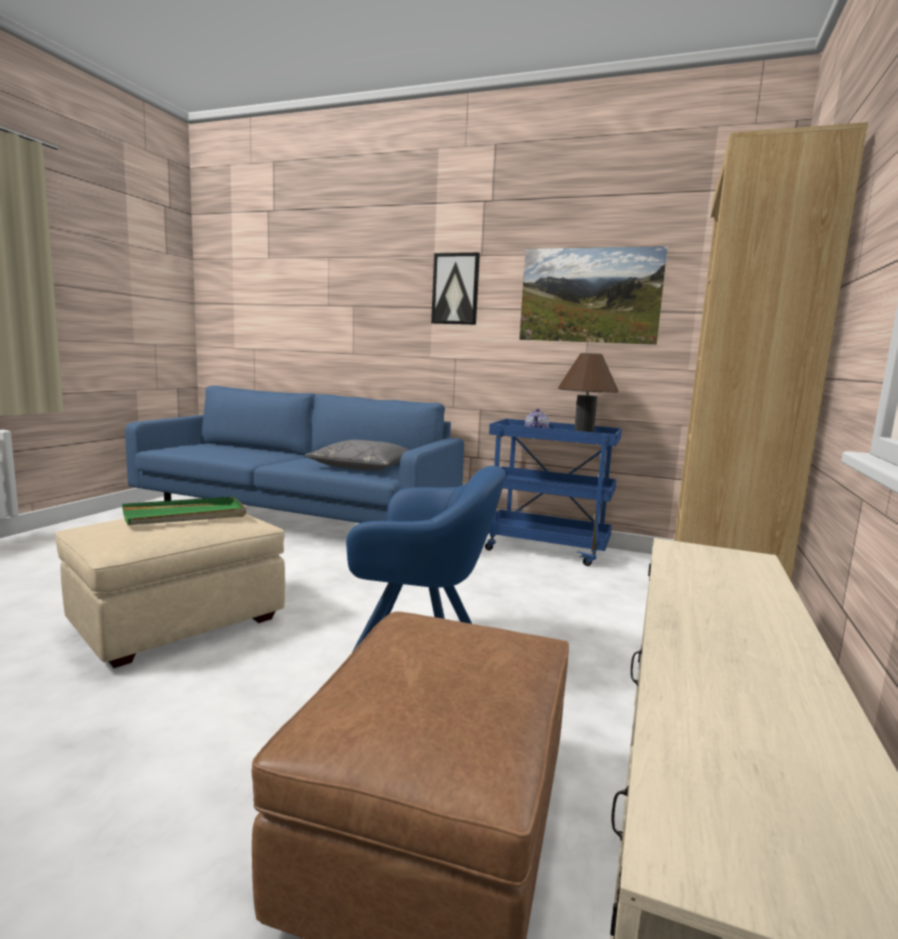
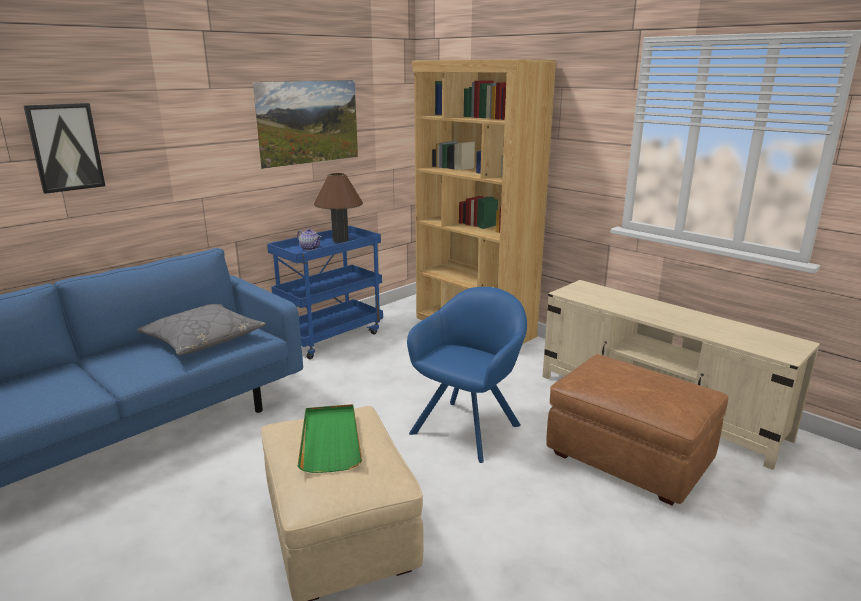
camera: 65 degrees left, 10 degrees up
(455, 289) = (190, 125): picture -> picture (65, 147)

